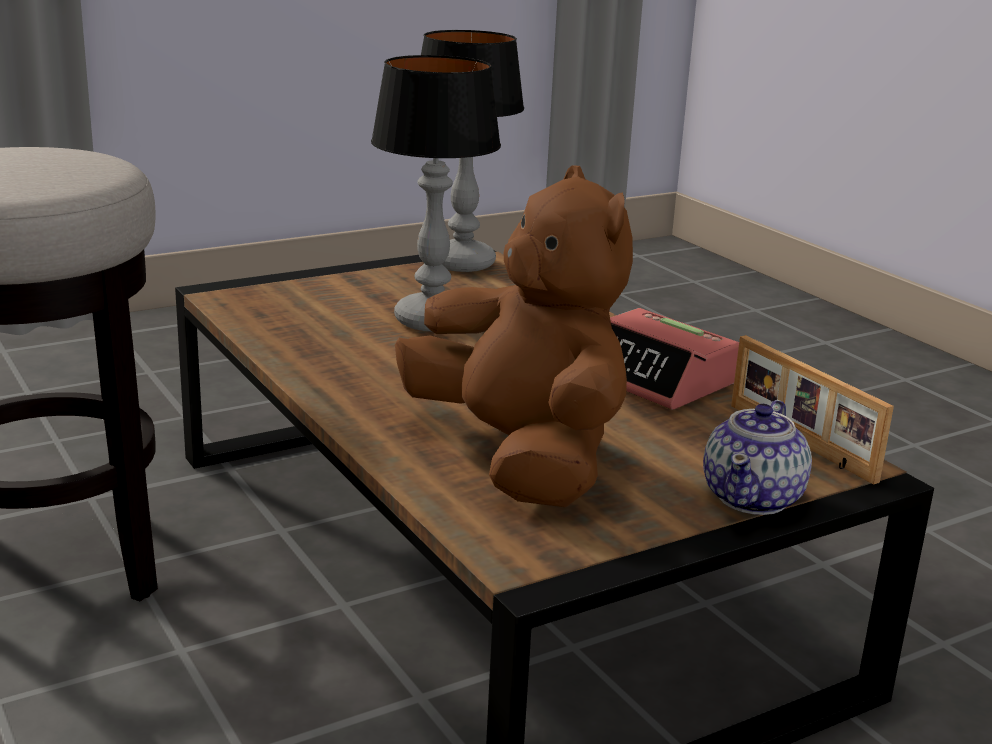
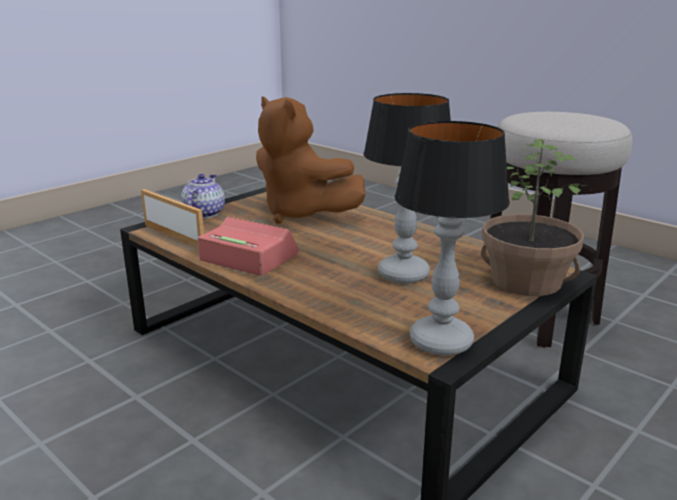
camera: 165 degrees right, 0 degrees up
(283, 291) = (525, 281): none -> potted plant

